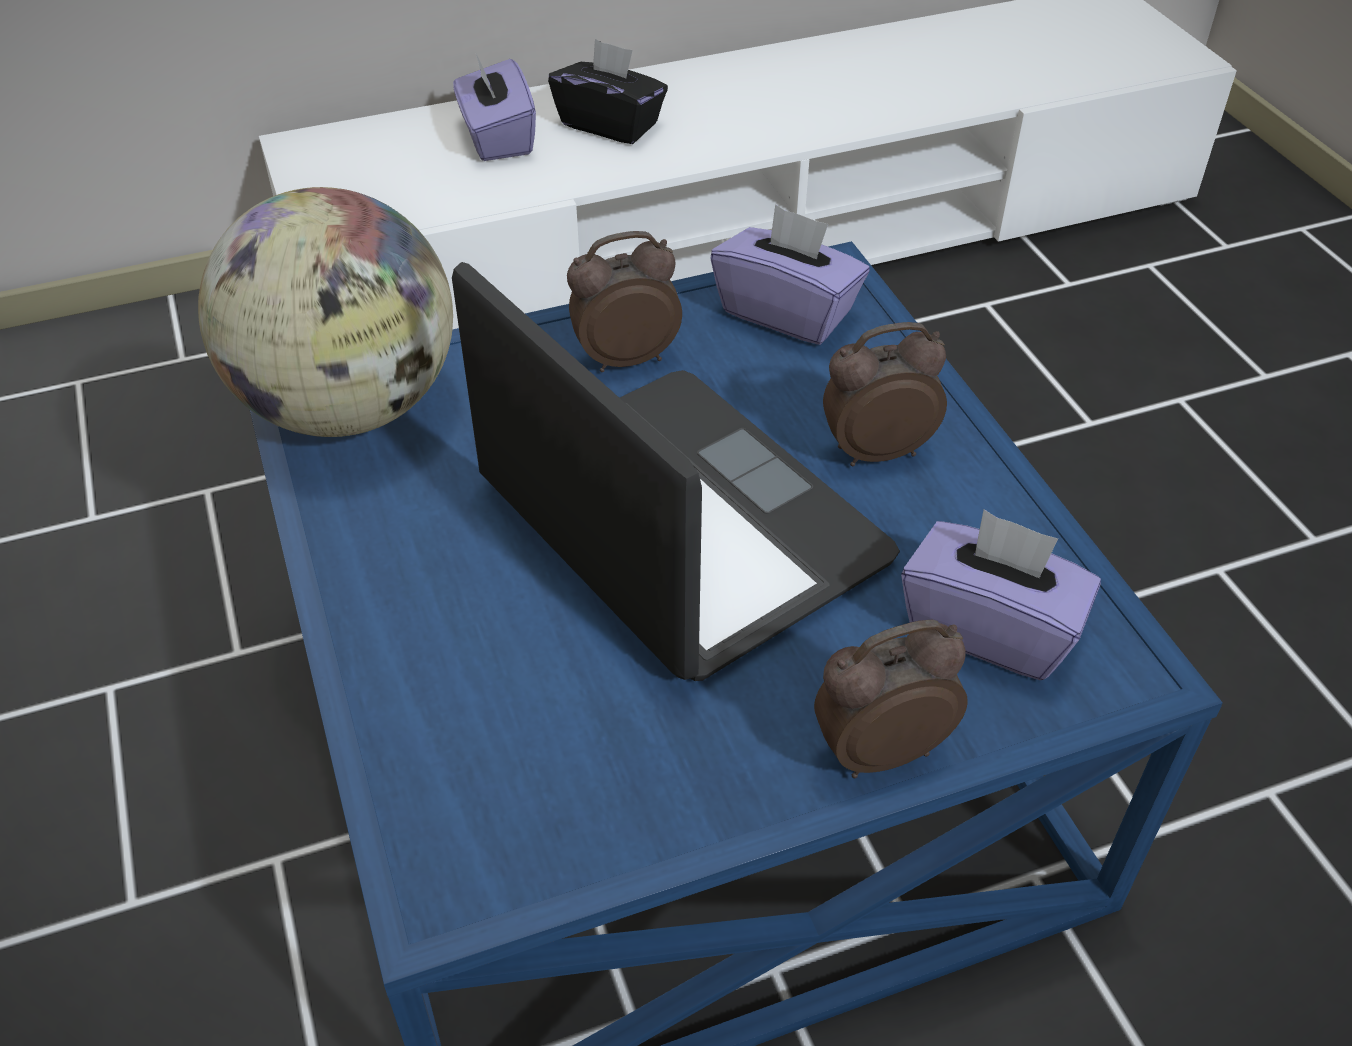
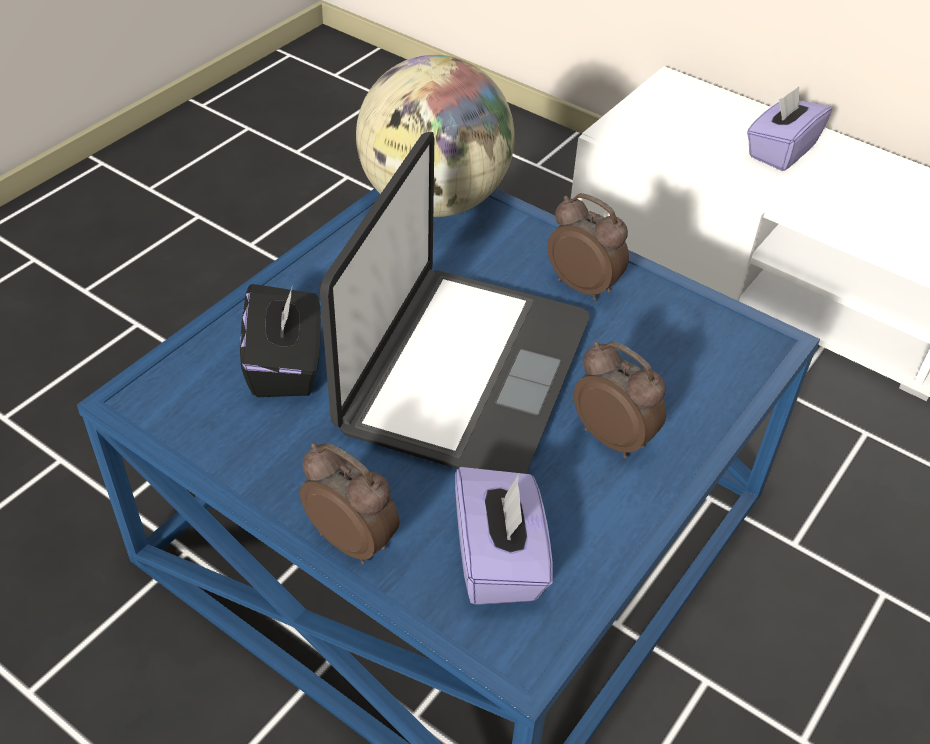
camera: 55 degrees right, 0 degrees up
(610, 124) = (860, 189): black tissue box -> black tissue box (286, 365)
(787, 312) = (705, 338): purple tissue box -> none

